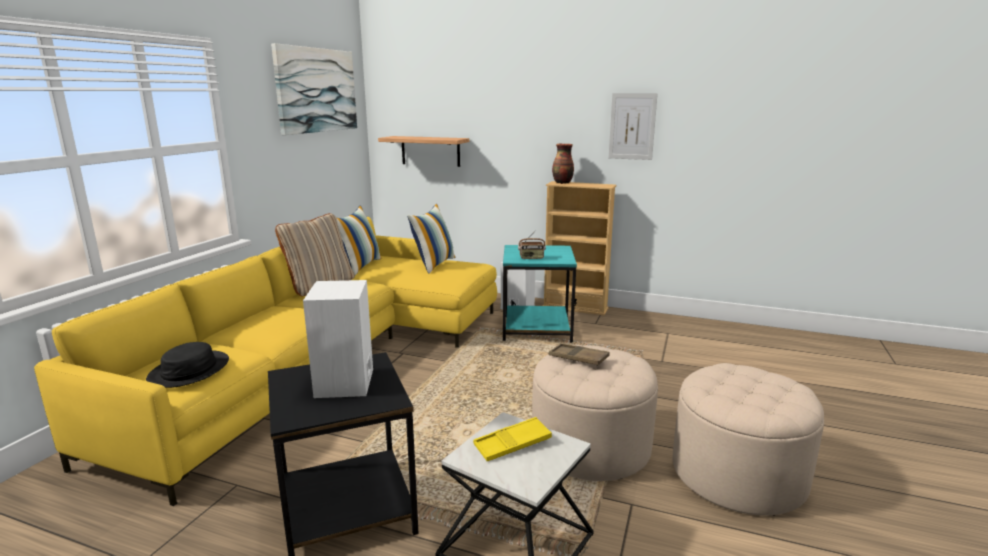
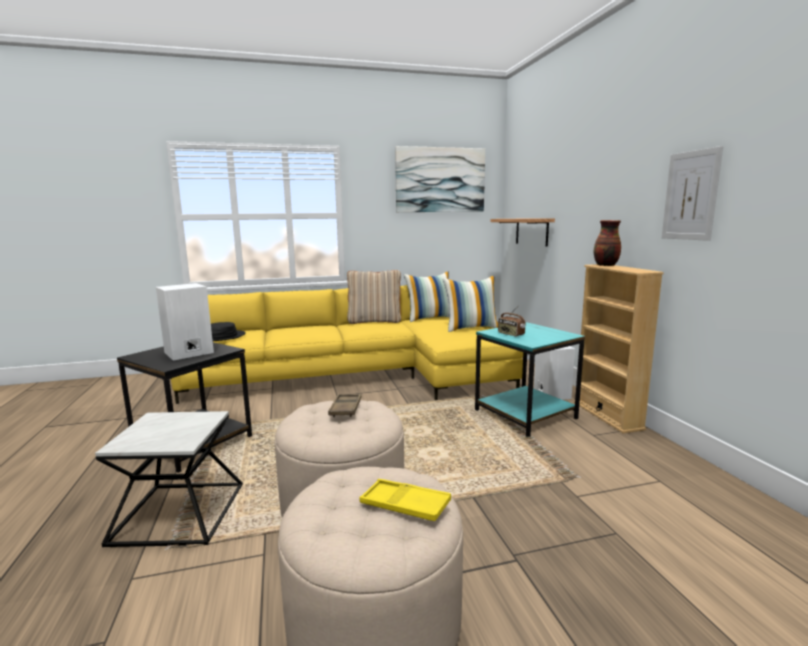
camera: 55 degrees right, 5 degrees down
(512, 444) = (178, 425): yellow tray -> yellow tray (405, 505)

